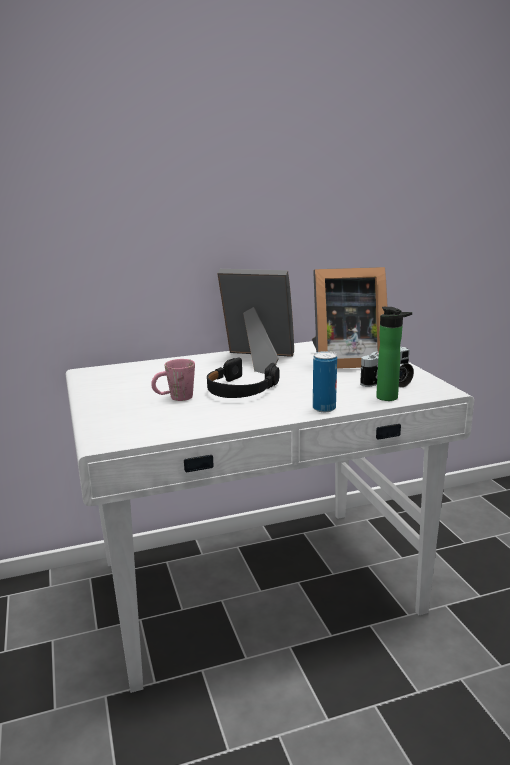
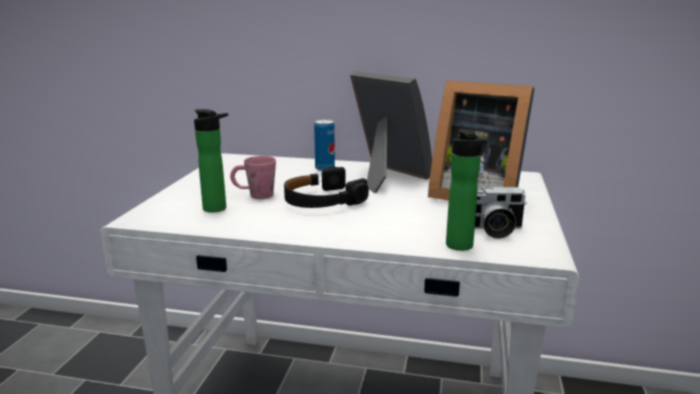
camera: 30 degrees right, 0 degrees up
(164, 416) = (218, 209): none -> bottle
(324, 408) = (370, 239): can -> can (325, 168)

